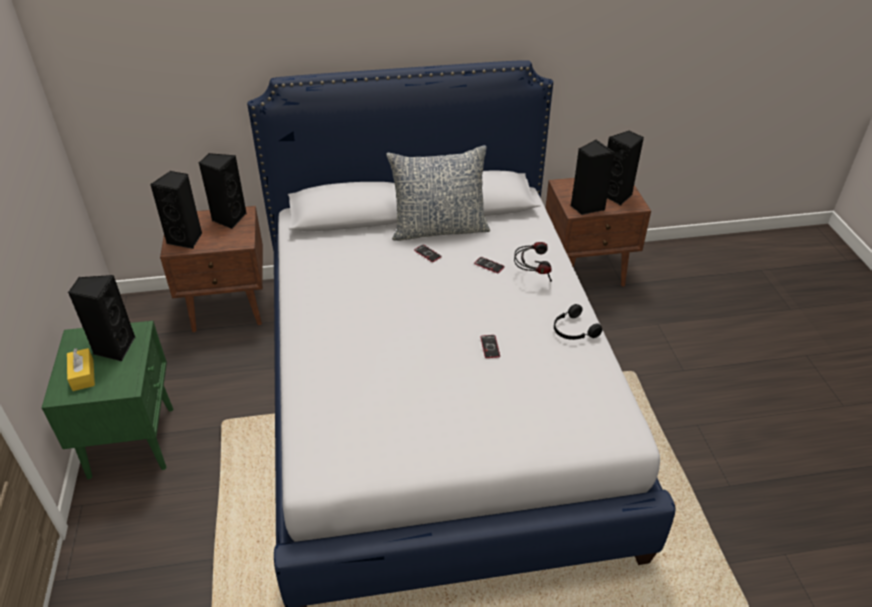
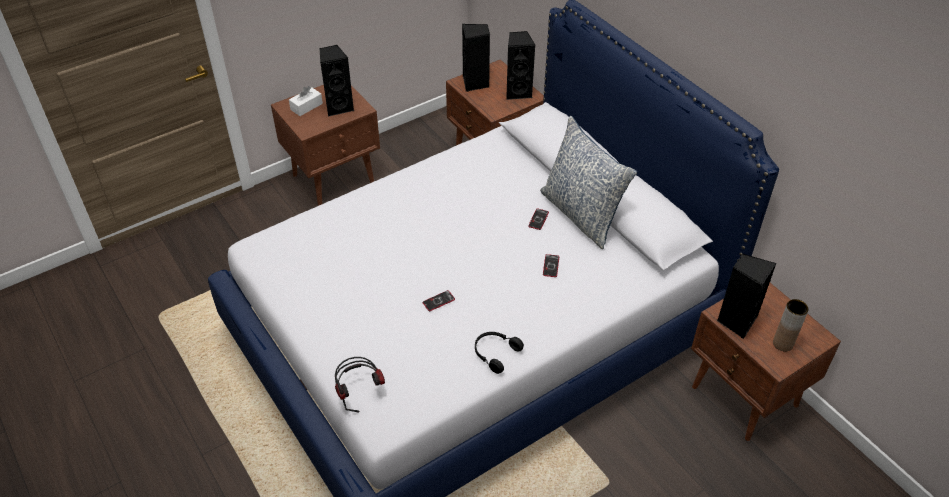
camera: 65 degrees right, 5 degrees up
(83, 375) = (306, 106): yellow tissue box -> white tissue box
(133, 440) = (335, 179): green nightstand -> brown nightstand
(531, 276) = (556, 301): headphones -> headphones (359, 392)
(617, 195) = (783, 343): black speaker -> brown vase

